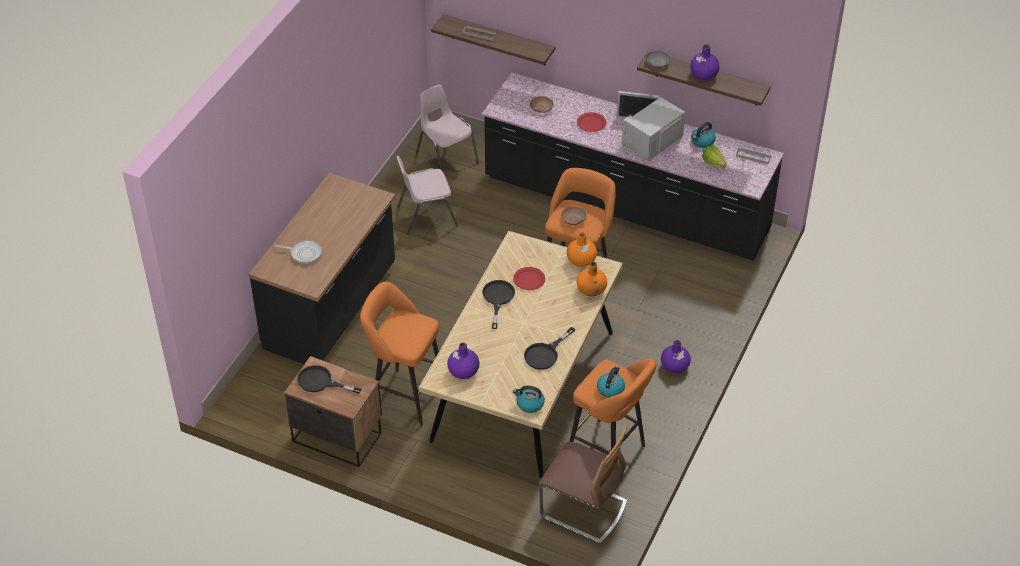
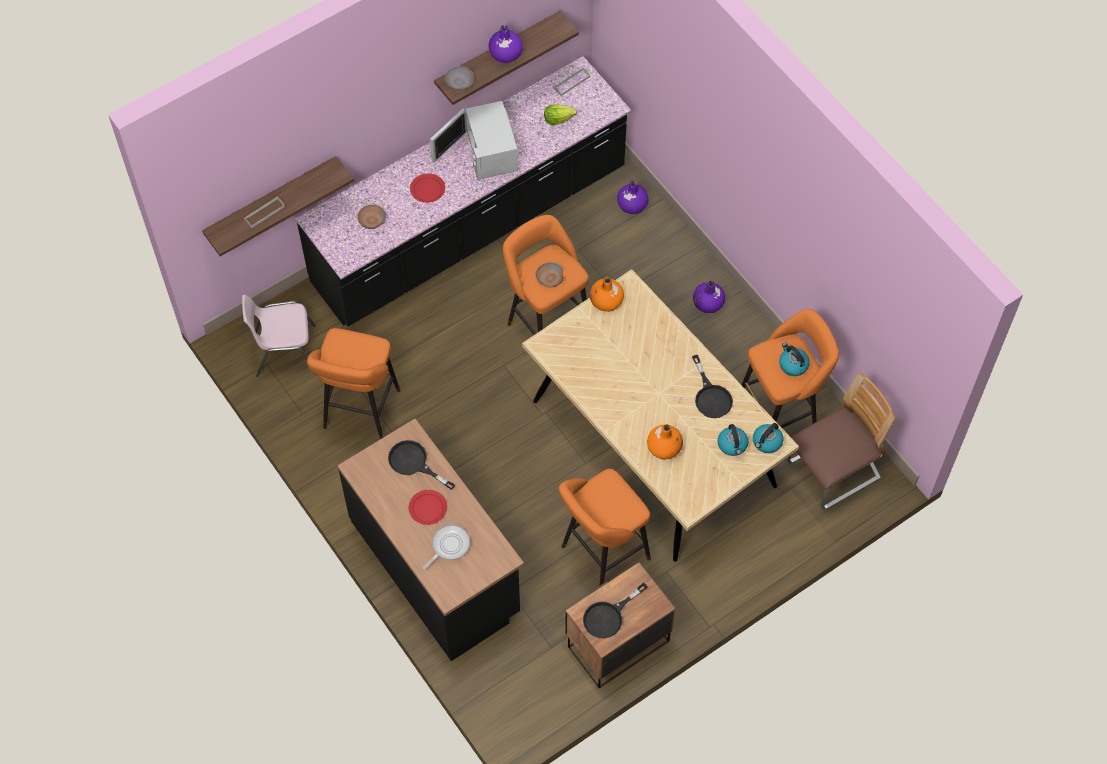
camera: 60 degrees left, 15 degrees up
(426, 216) = (360, 413): pink chair -> orange stool
(463, 371) = (691, 478): purple vase -> purple vase (632, 205)
(497, 299) = (612, 400): black frying pan -> black frying pan (414, 463)
(529, 280) = (604, 359): red plate -> red plate (428, 508)
(591, 290) = (651, 314): orange vase -> orange vase (664, 448)
(702, 142) = (521, 111): kettle -> kettle (732, 445)

